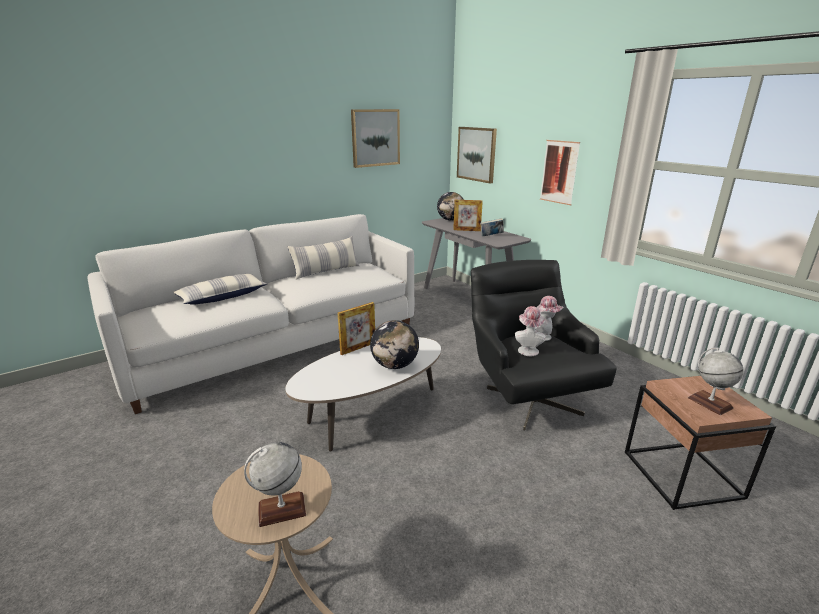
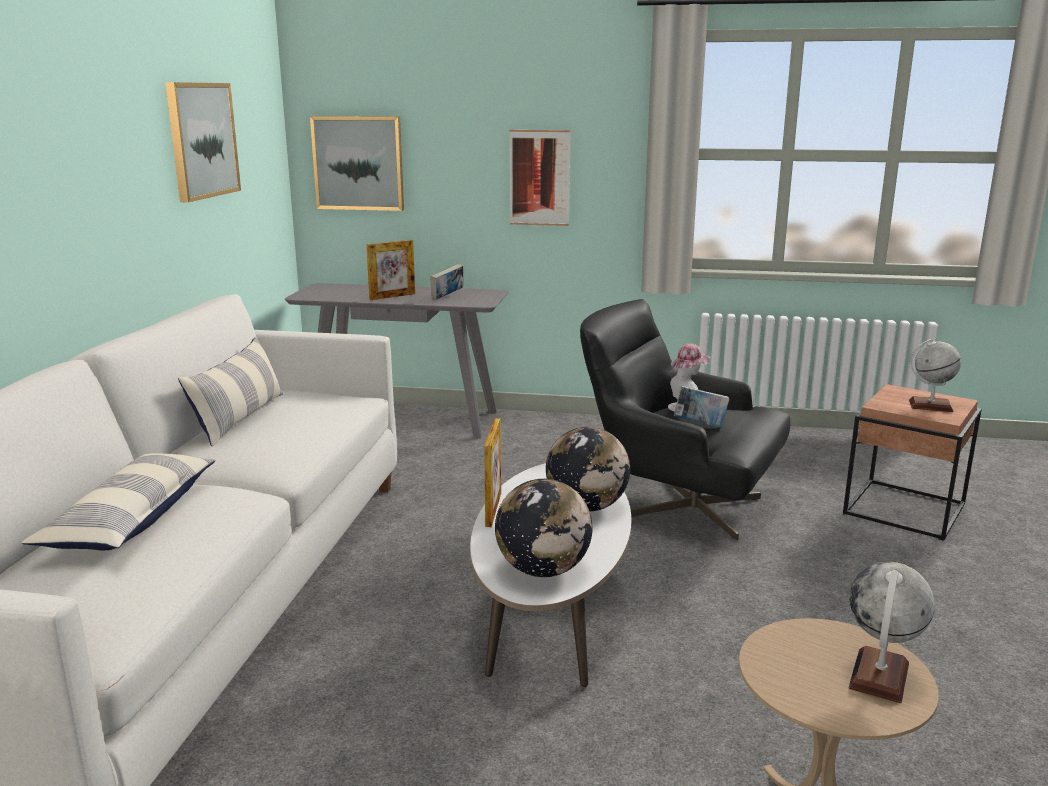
camera: 45 degrees left, 5 degrees down
(450, 220) = (327, 288): globe -> globe (543, 570)
(527, 349) = (700, 425): hat -> book

